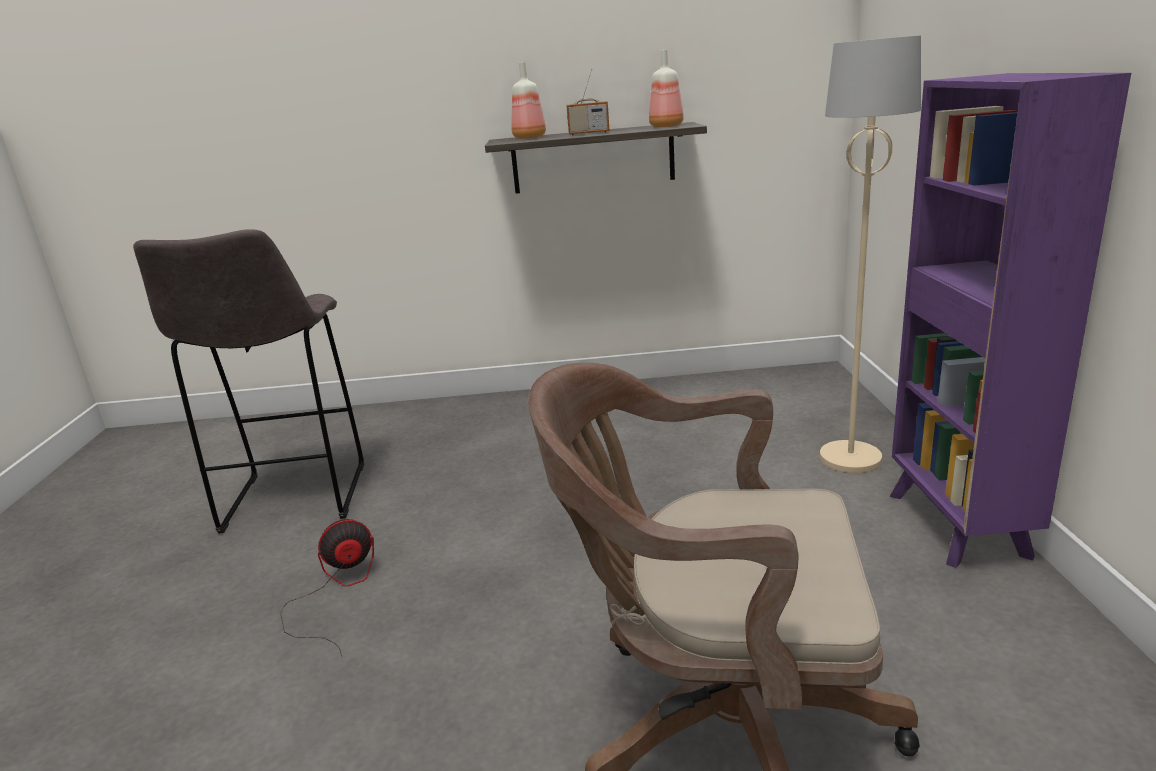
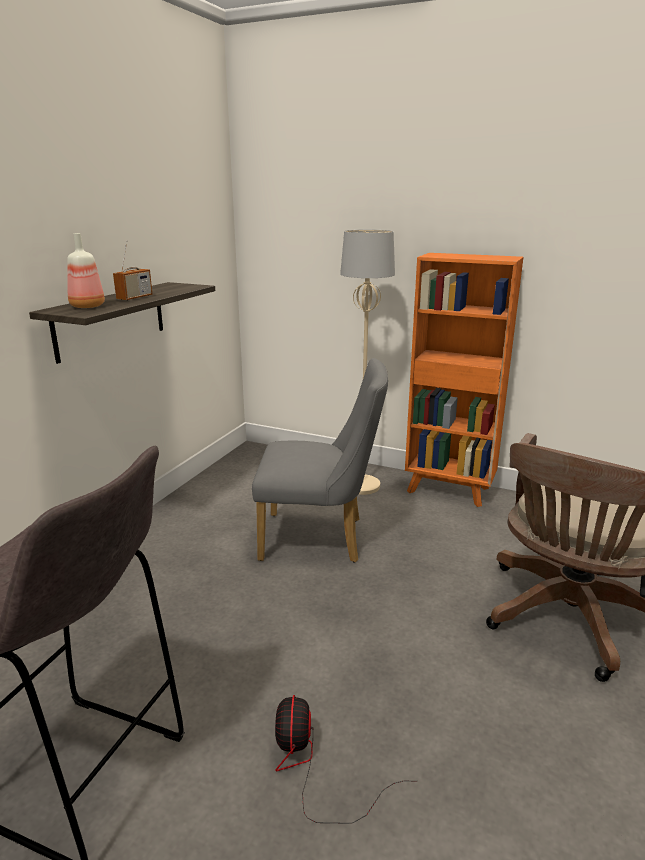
camera: 65 degrees left, 0 degrees up
(667, 126) = (179, 287): bottle -> none
(686, 476) = (321, 538): none -> grey chair
(957, 526) = (449, 490): purple bookcase -> orange bookcase

